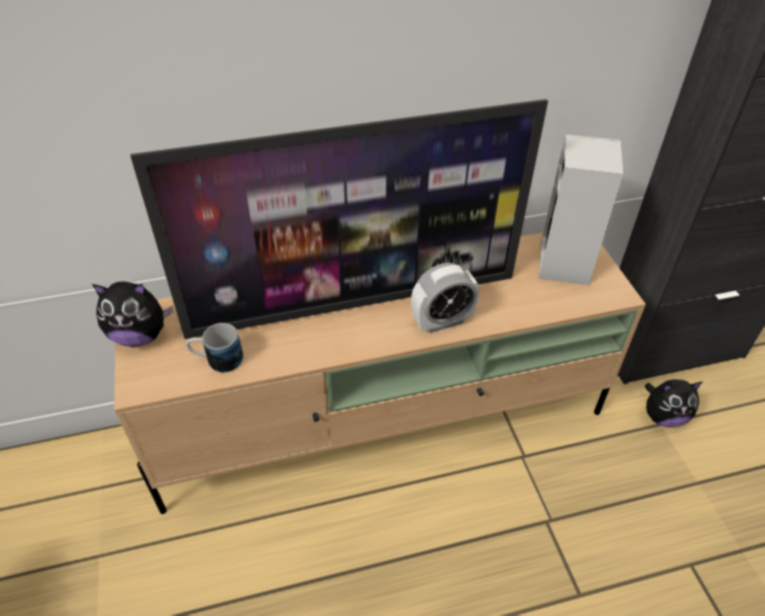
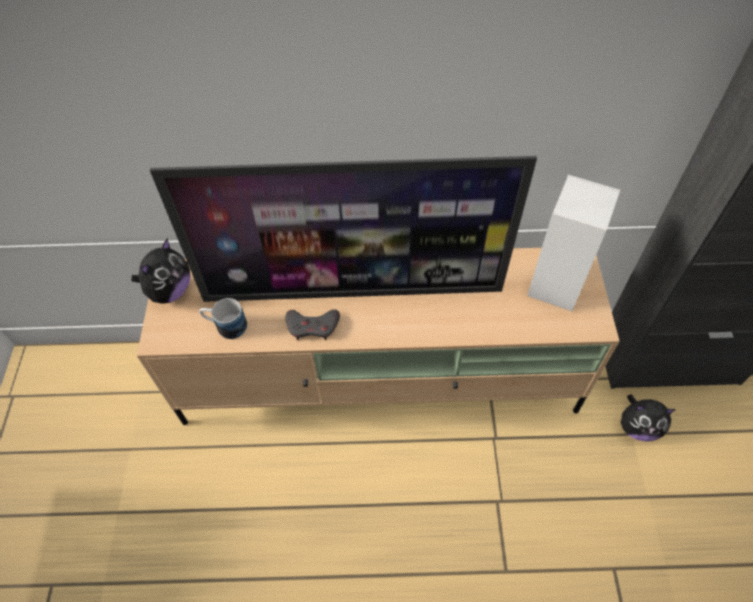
camera: 15 degrees right, 10 degrees up
(140, 335) = (170, 291): plush toy -> plush toy turned 75 degrees counterclockwise
(319, 343) = (313, 326): none -> grey game controller
(442, 321) = (425, 324): alarm clock -> none

